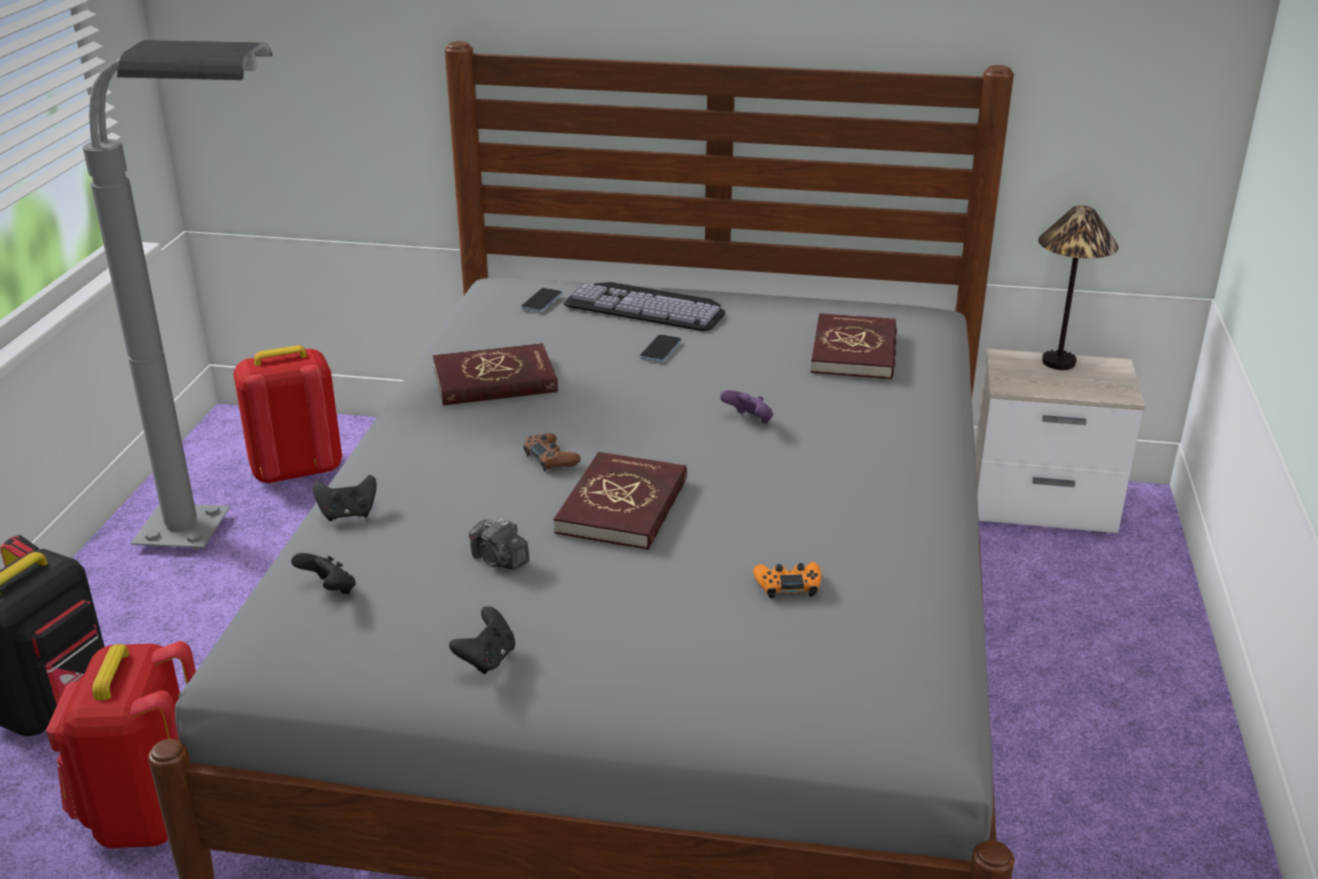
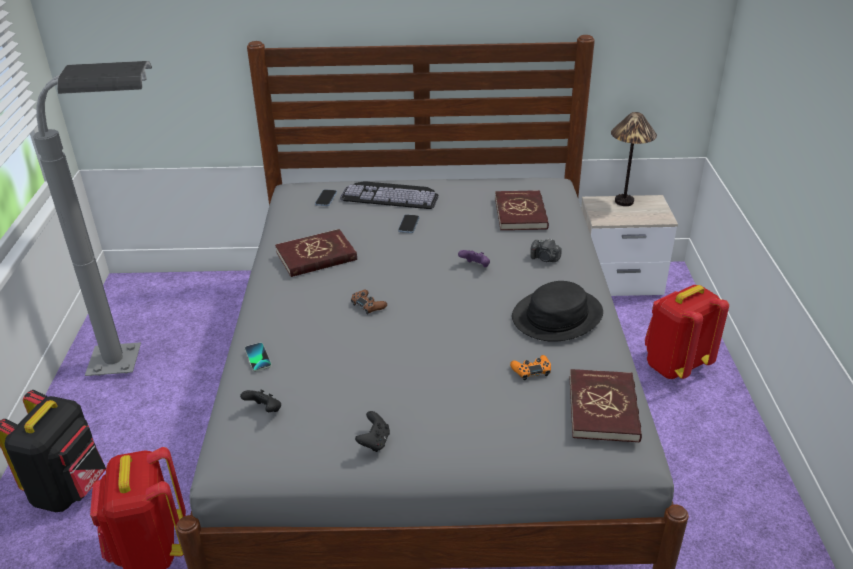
camera: 10 degrees left, 5 degrees up
(296, 470) = (174, 313): red backpack -> red backpack (674, 365)
(348, 514) = (258, 357): black game controller -> phone
(499, 560) = (360, 377): camera -> camera (545, 259)
(623, 506) = (421, 331): red book -> red book (603, 408)
(861, 508) = (557, 316): none -> black hat

